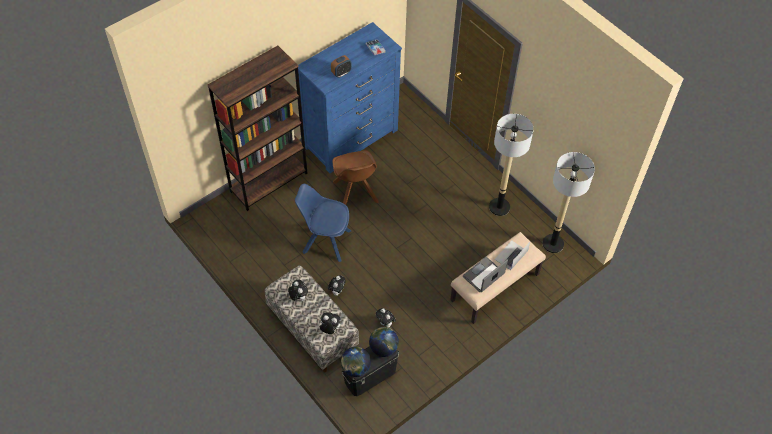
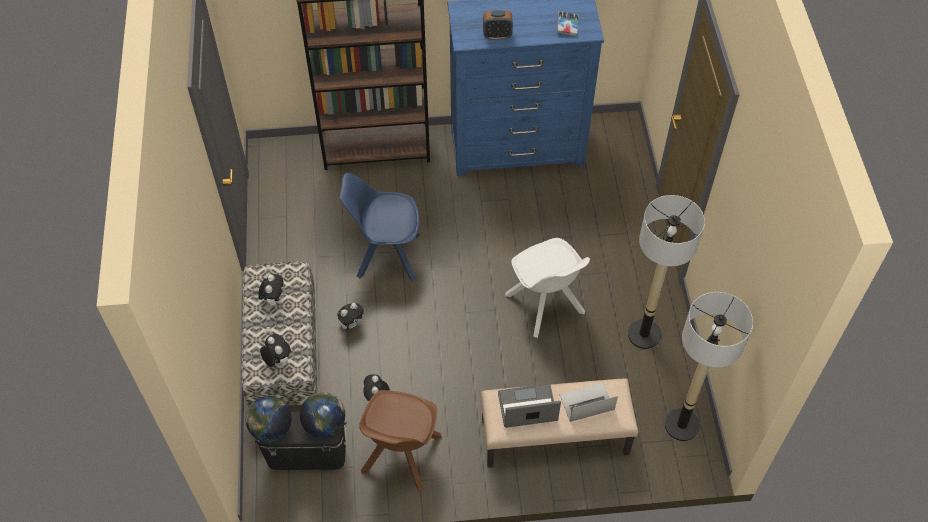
camera: 35 degrees right, 0 degrees up
(325, 241) = (386, 255): blue chair -> blue chair turned 45 degrees counterclockwise
(355, 193) = (469, 216): brown chair -> brown chair (400, 456)
(436, 220) = (546, 305): none -> white chair

